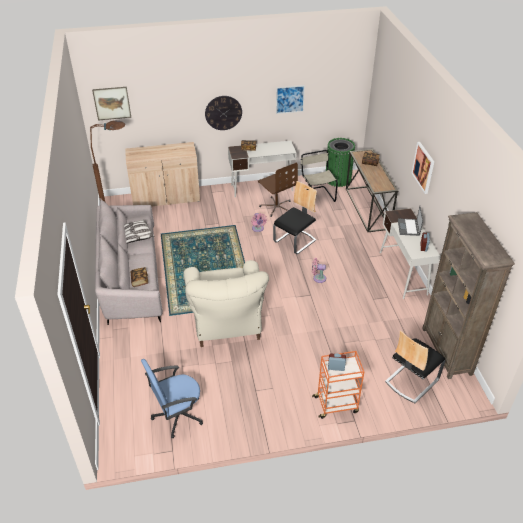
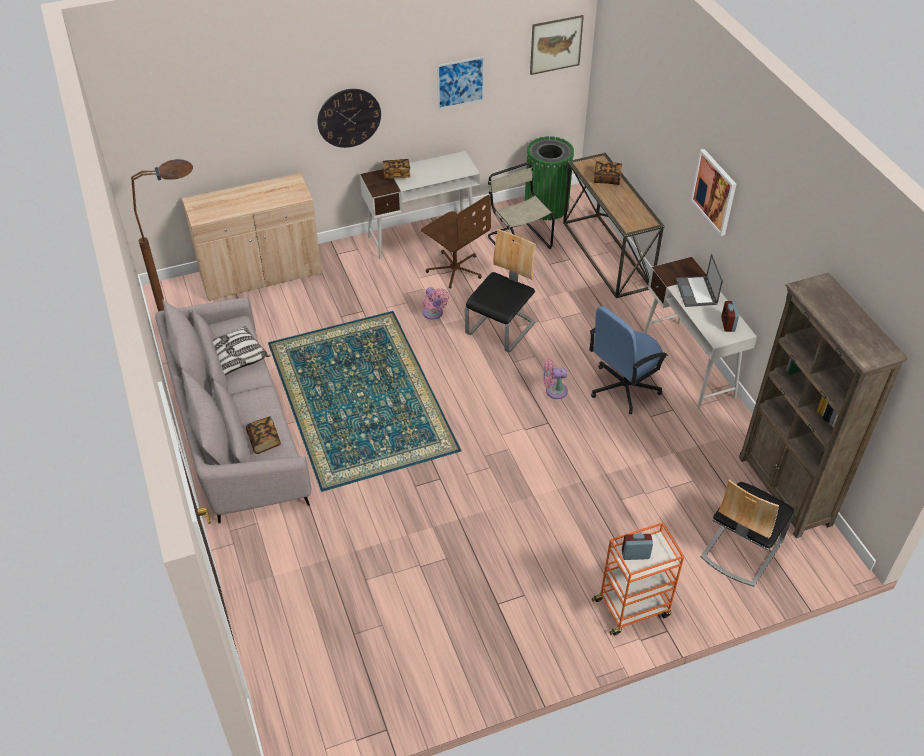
camera: 10 degrees left, 5 degrees up
(112, 103) = (154, 124): picture -> picture (556, 44)
(177, 415) = (379, 666): blue office chair -> blue office chair (623, 388)
(227, 323) = (422, 492): beige armchair -> none

